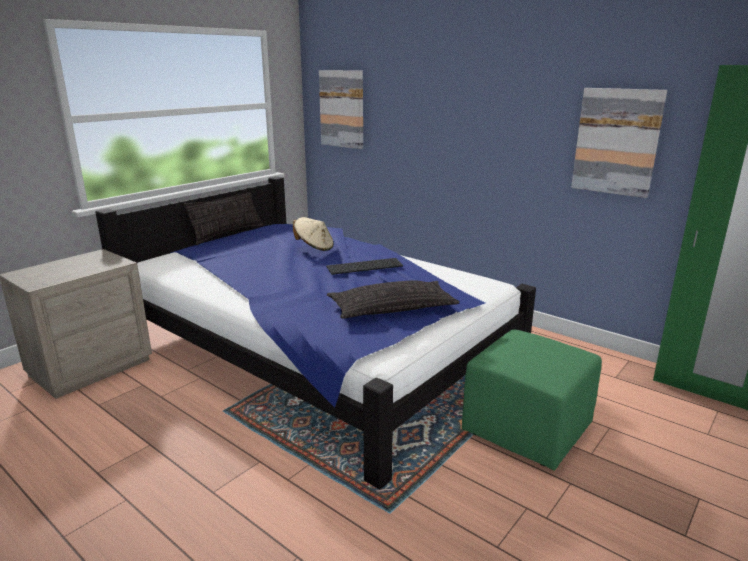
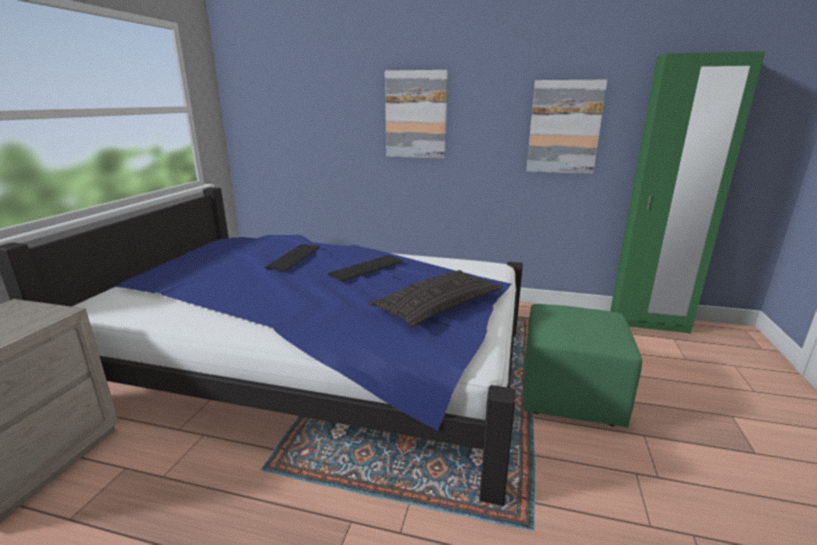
camera: 25 degrees left, 0 degrees up
(227, 234) = (172, 256): pillow -> none
(314, 247) = (293, 257): beige hat -> keyboard
(342, 109) = (273, 112): picture -> picture (416, 115)

